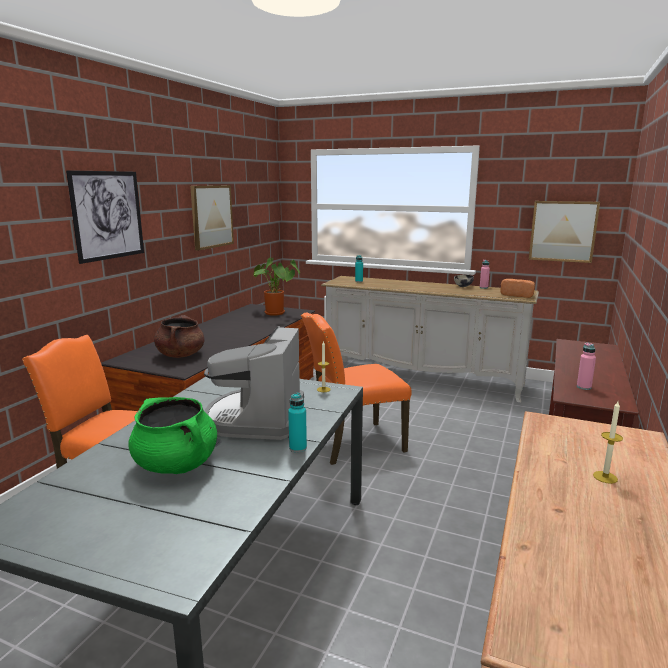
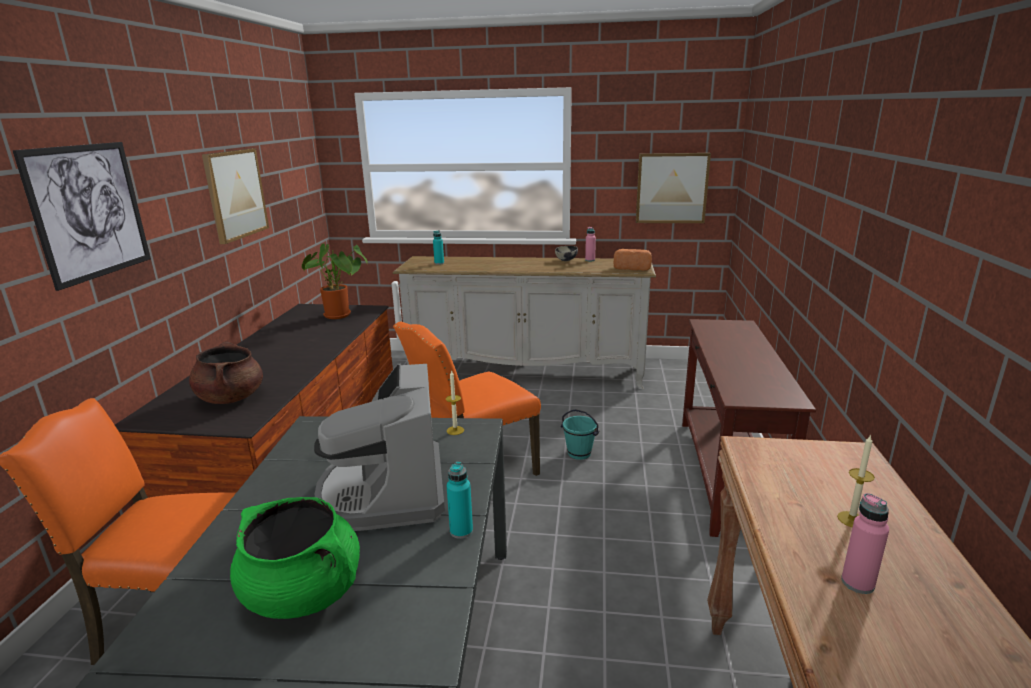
camera: 15 degrees left, 5 degrees up
(446, 442) = (579, 453): none -> turquoise bucket
(583, 387) = (747, 383): pink bottle -> pink bottle (857, 583)

